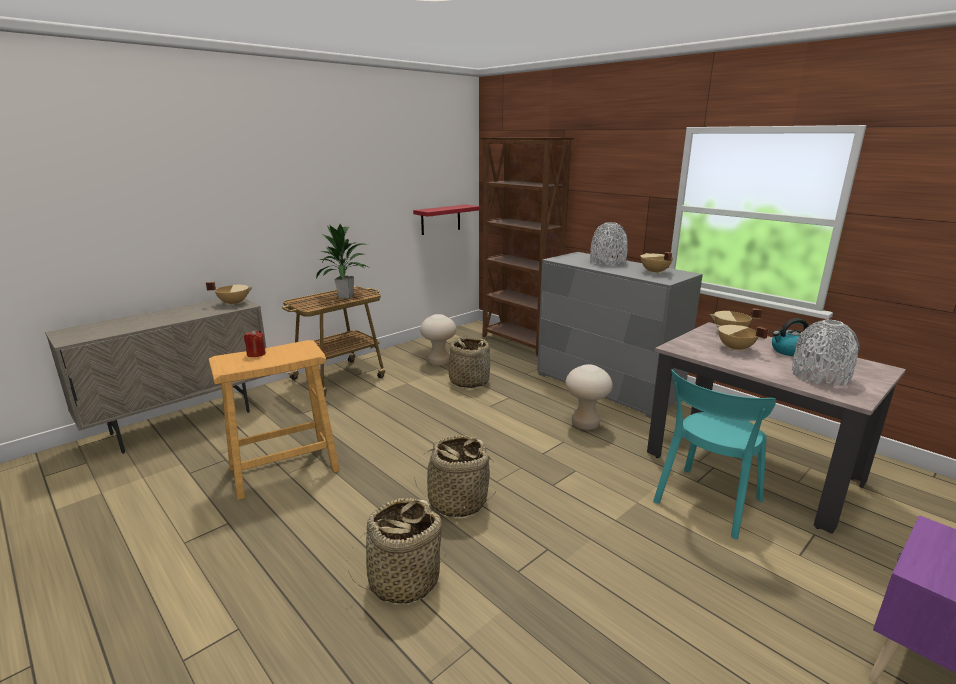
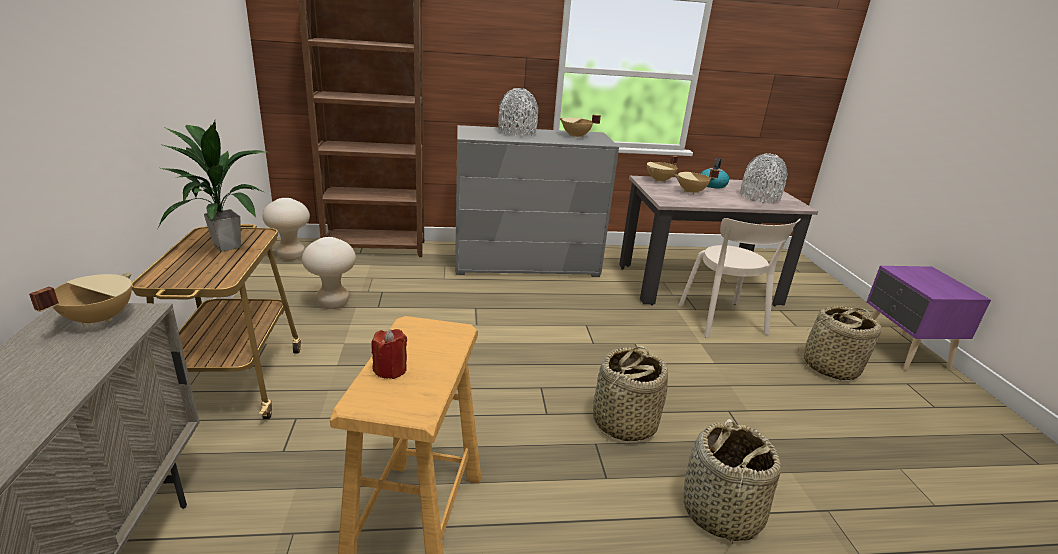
camera: 55 degrees left, 5 degrees up
(440, 219) = (233, 99): red shelf -> none
(469, 381) = (408, 309): basket -> basket (829, 367)
(585, 425) = (573, 303): beige stool -> beige stool (291, 256)
(706, 504) = (723, 321): turquoise chair -> beige chair

